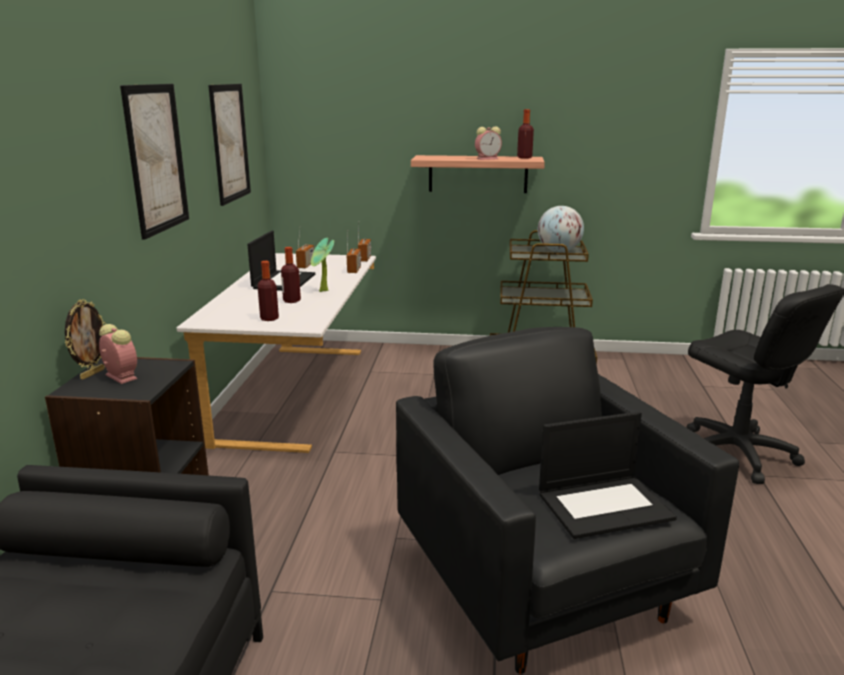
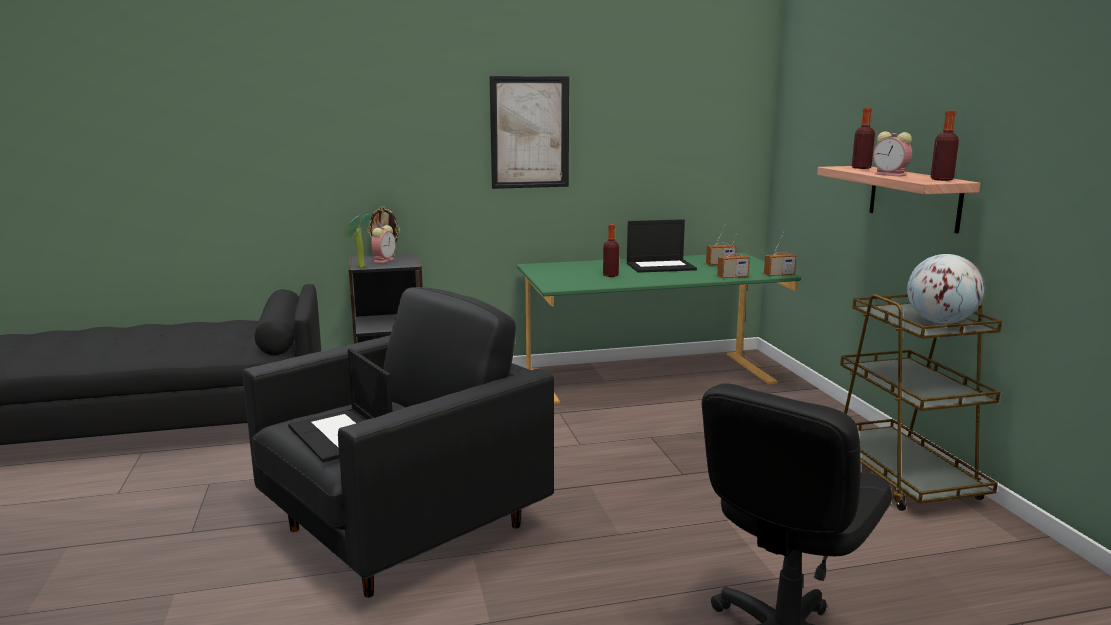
camera: 70 degrees right, 5 degrees down
(230, 143) = (676, 132): picture -> none
(269, 318) = (559, 277): bottle -> bottle (861, 168)
(299, 393) = (651, 379): white desk -> green desk
(323, 291) = (649, 278): potted plant -> potted plant (359, 267)

